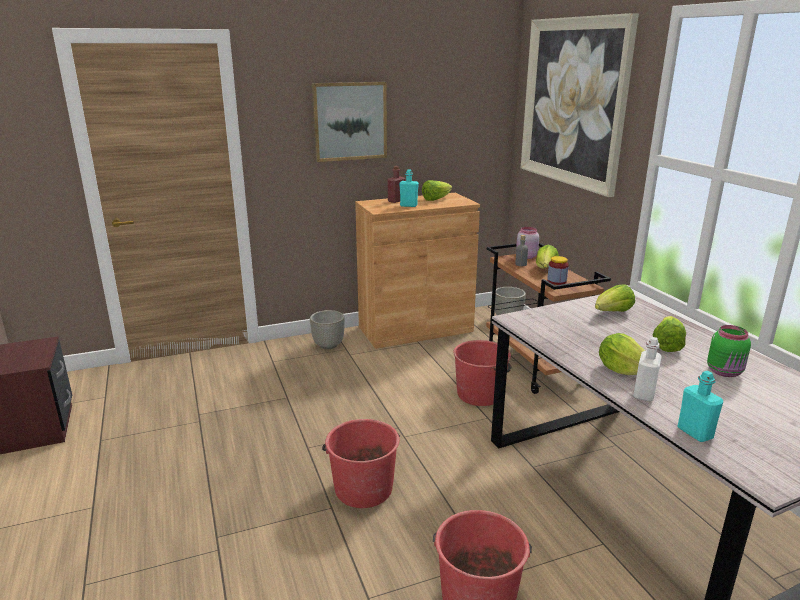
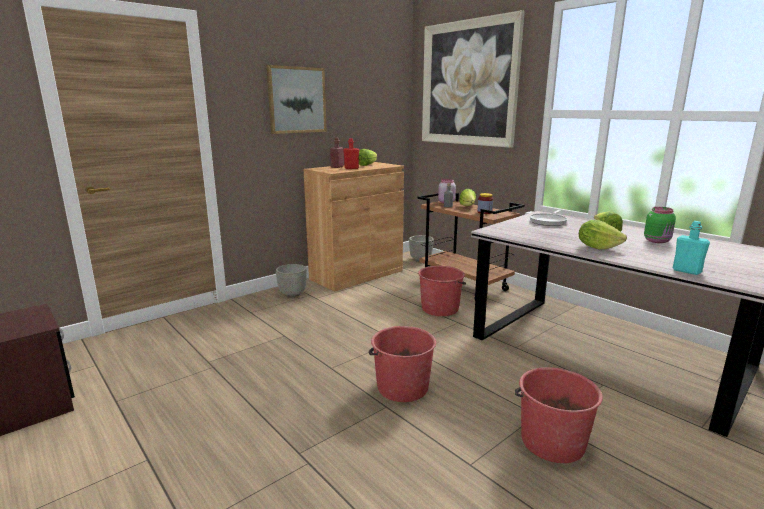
camera: 20 degrees left, 5 degrees down
(408, 205) = (351, 168): turquoise bottle -> red bottle
(612, 313) = (548, 221): lettuce -> frying pan
(644, 394) = (628, 257): white bottle -> none

